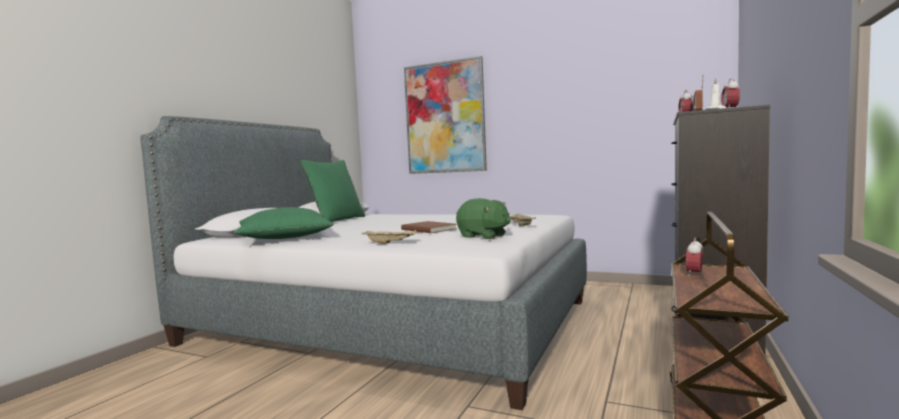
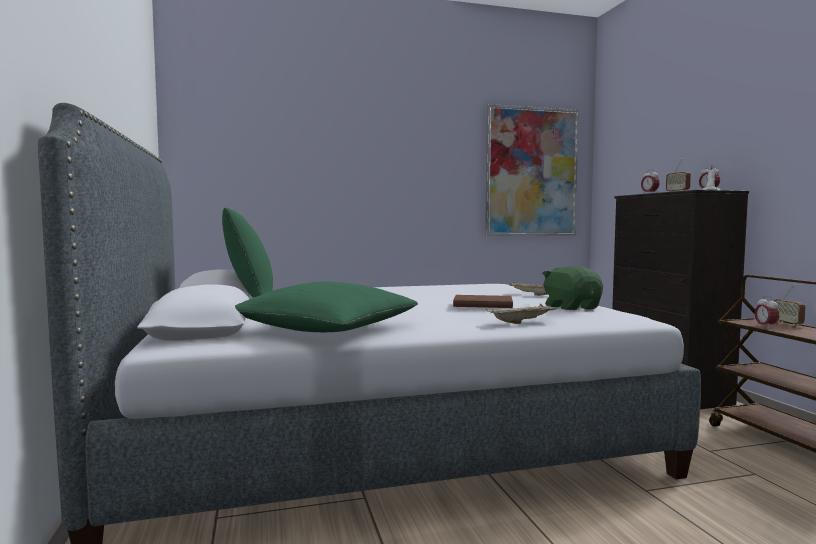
camera: 40 degrees left, 0 degrees up
(444, 117) = (307, 162): picture -> picture (531, 172)
(483, 236) = (571, 307): green plush toy -> green plush toy turned 105 degrees counterclockwise
(739, 275) = (788, 323): none -> radio

